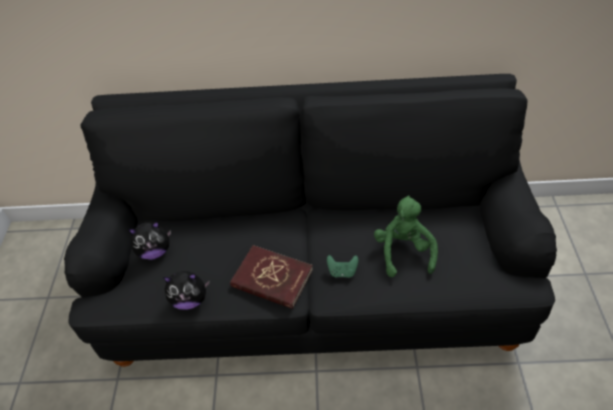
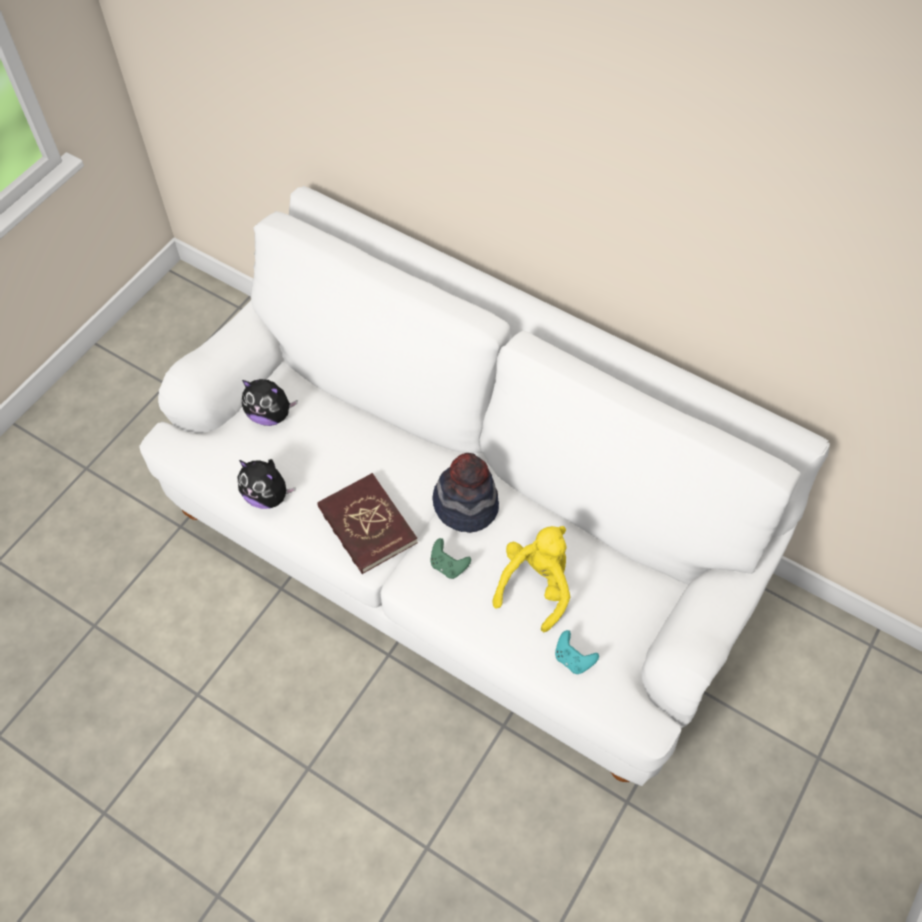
camera: 30 degrees right, 10 degrees up
(312, 284) = (461, 549): black sofa -> white sofa
(323, 233) = (465, 505): none -> hat
(403, 251) = (536, 586): green plush toy -> yellow plush toy
(460, 278) = (573, 659): none -> turquoise game controller

